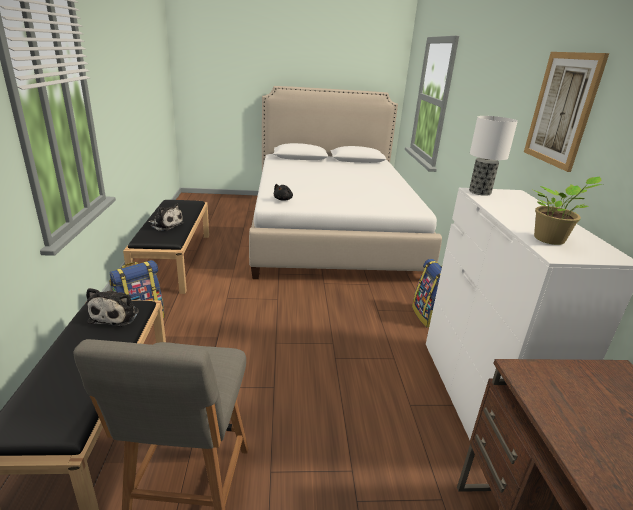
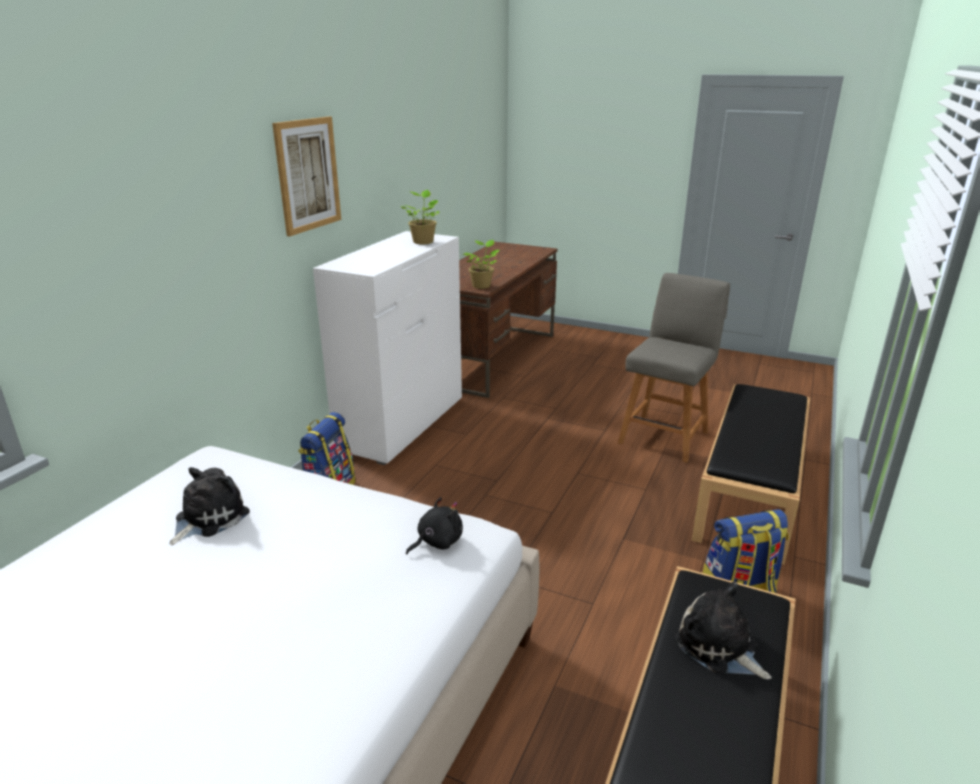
camera: 150 degrees left, 0 degrees up
(116, 315) = (747, 454): plush toy -> plush toy (208, 518)
(479, 192) = (369, 269): table lamp -> none
(543, 386) = (482, 285): none -> potted plant

